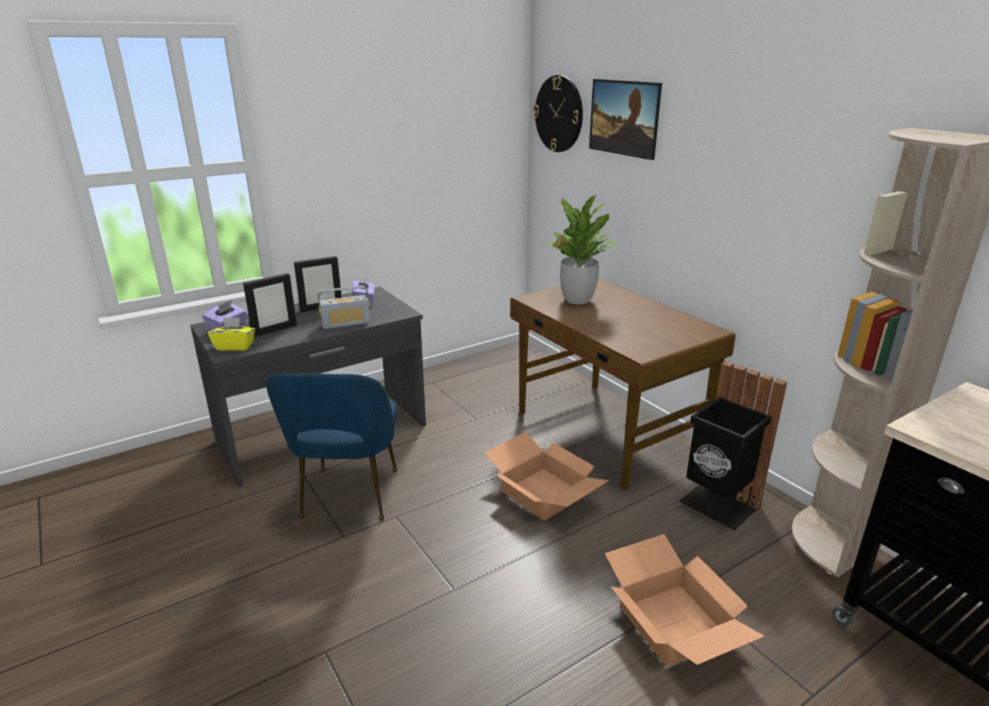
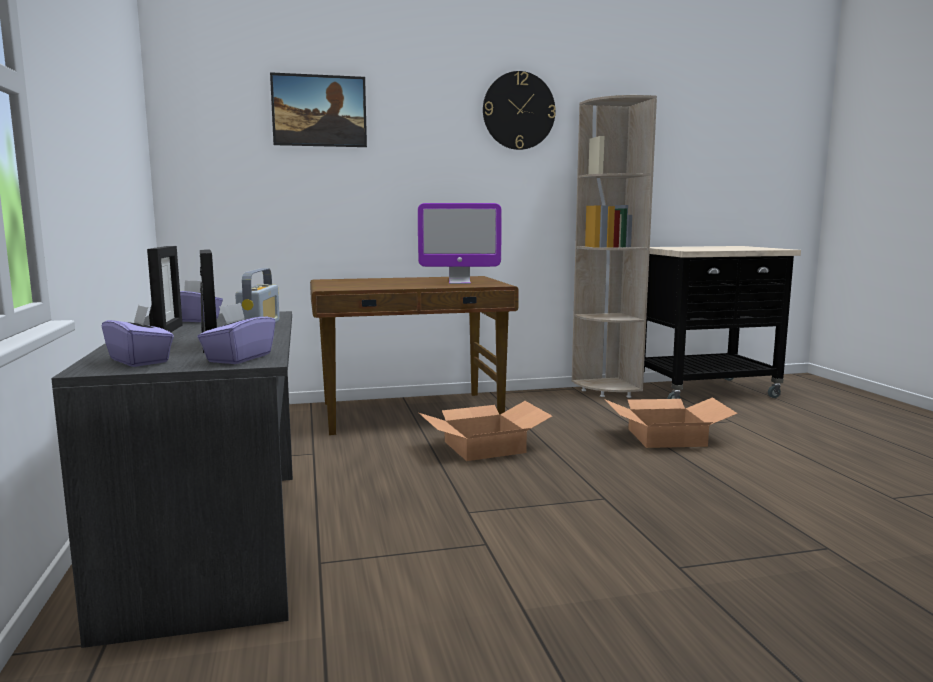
camera: 70 degrees left, 15 degrees down
(235, 346) = (239, 358): yellow tissue box -> purple tissue box
(348, 499) = (409, 535): blue chair -> none
(559, 114) = (212, 111): wall clock -> wall clock (518, 111)
(577, 300) = (360, 284): potted plant -> none
(636, 334) = (459, 283): none -> monitor
(718, 505) = (545, 404): black trash can -> none

